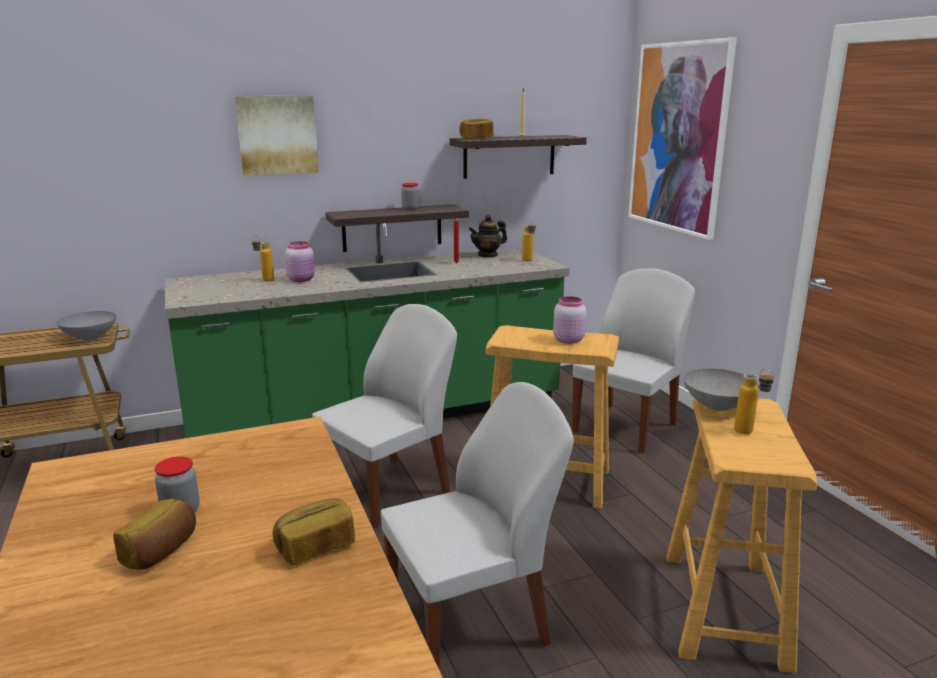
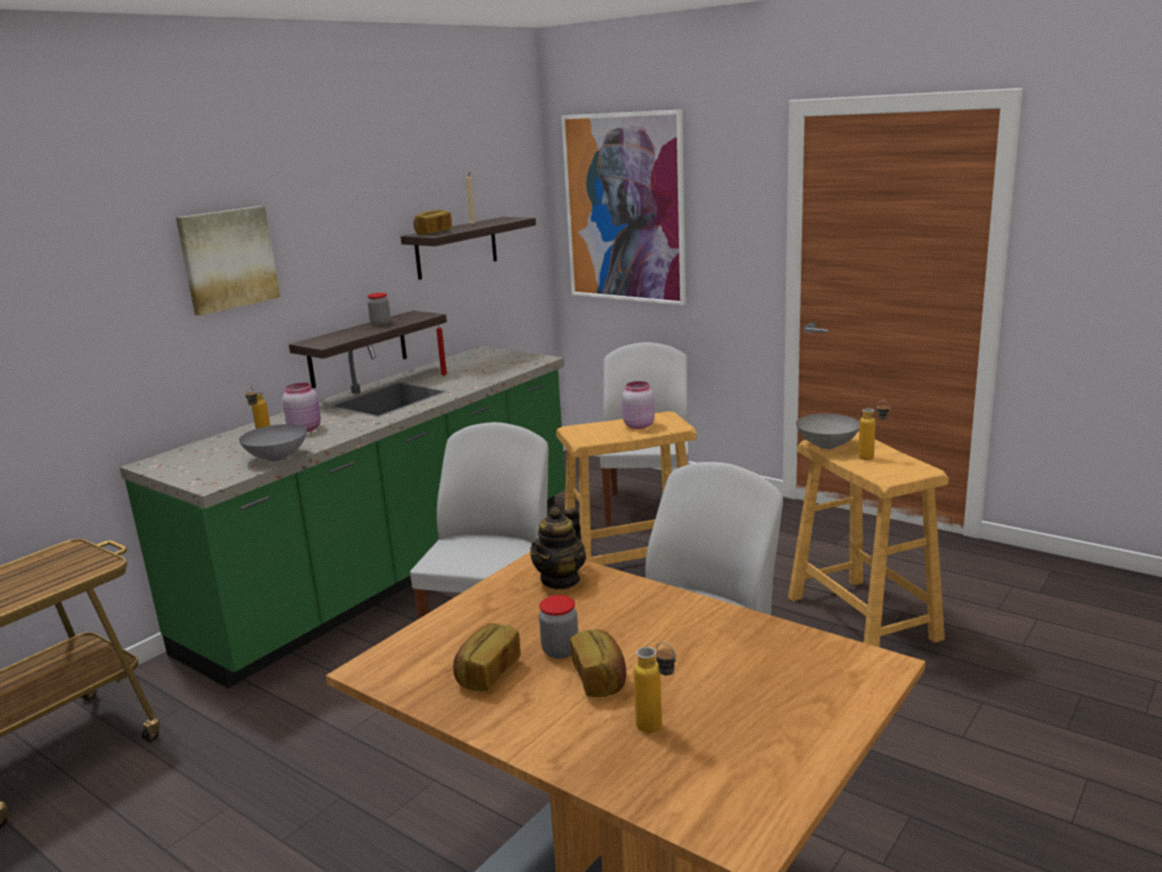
camera: 30 degrees left, 0 degrees up
(90, 337) = (78, 563): grey bowl -> grey bowl (276, 457)
(316, 547) = (713, 629): bread -> bread (487, 673)
(488, 255) = (461, 361): teapot -> teapot (560, 580)
(528, 261) = (514, 359): bottle -> bottle (657, 730)

